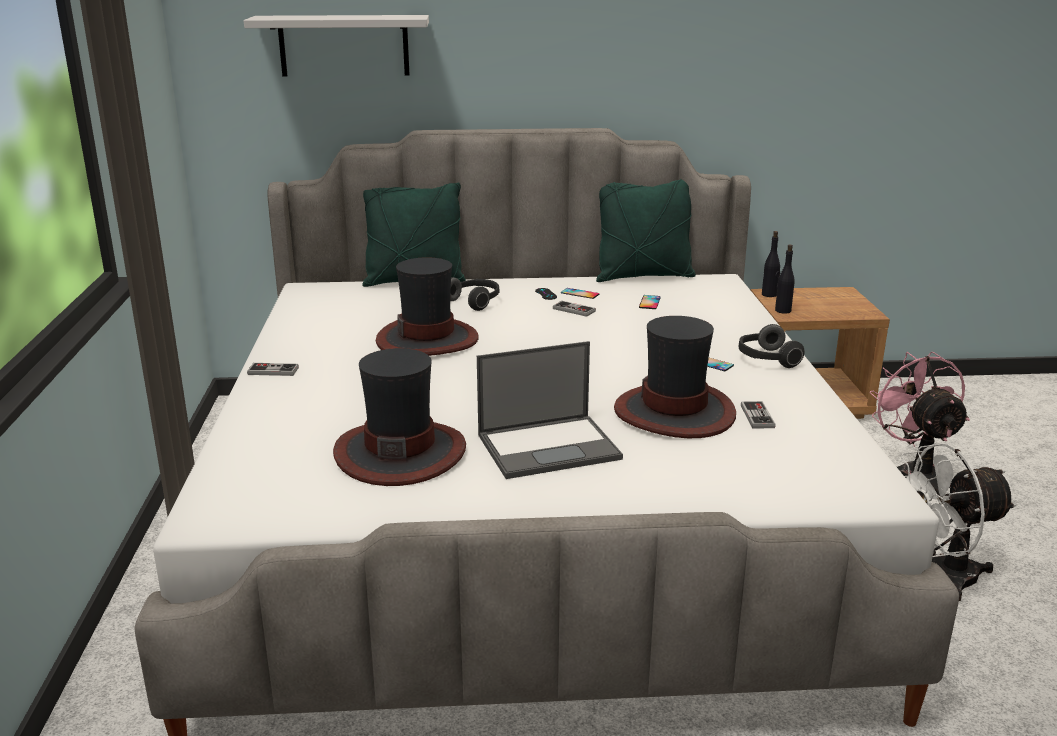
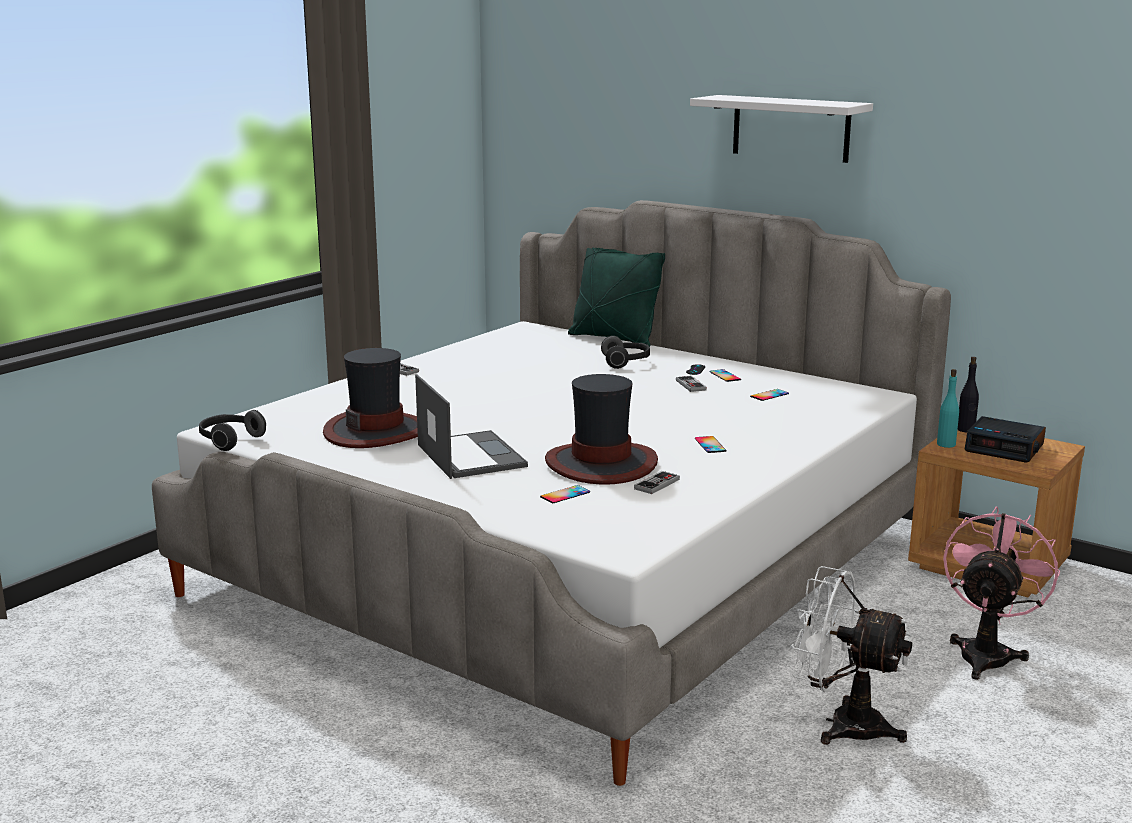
camera: 40 degrees right, 5 degrees down
(344, 45) = (600, 118): white shelf -> white shelf (791, 128)
(428, 339) = (536, 377): hat -> none
(550, 446) = (470, 455): laptop -> laptop turned 135 degrees counterclockwise
(643, 276) = (814, 376): green pillow -> none
(717, 456) = (565, 495): none -> phone
(766, 359) = (765, 455): headphones -> headphones (229, 441)
(782, 311) = (946, 444): black bottle -> turquoise bottle
(819, 302) = (1005, 448): none -> alarm clock

